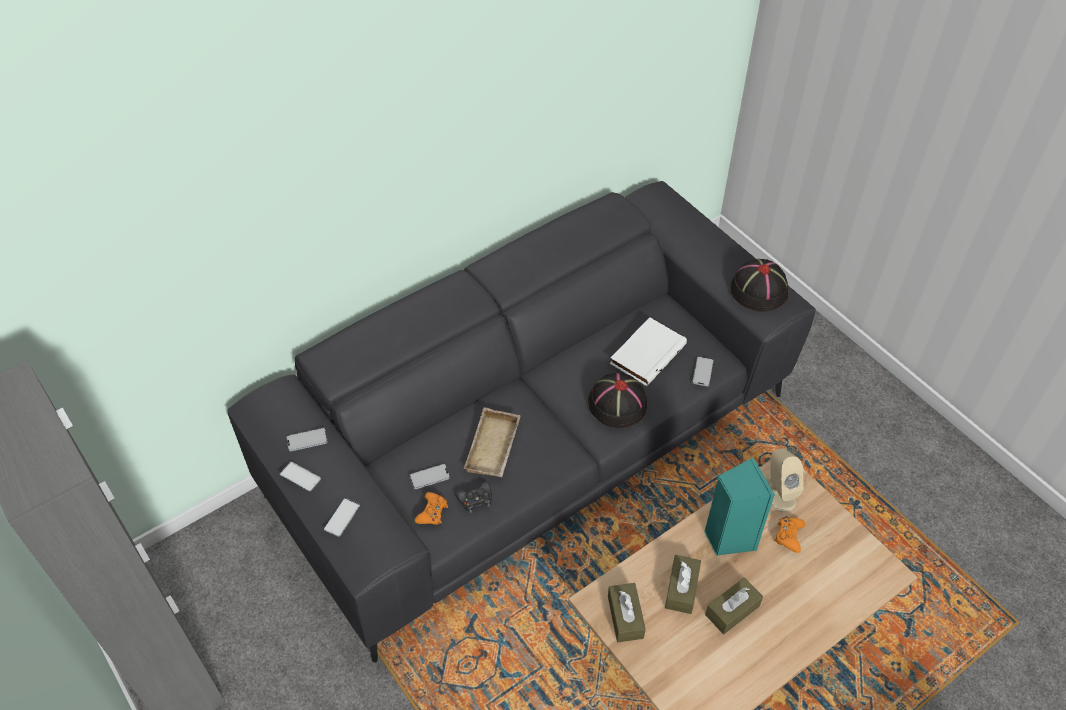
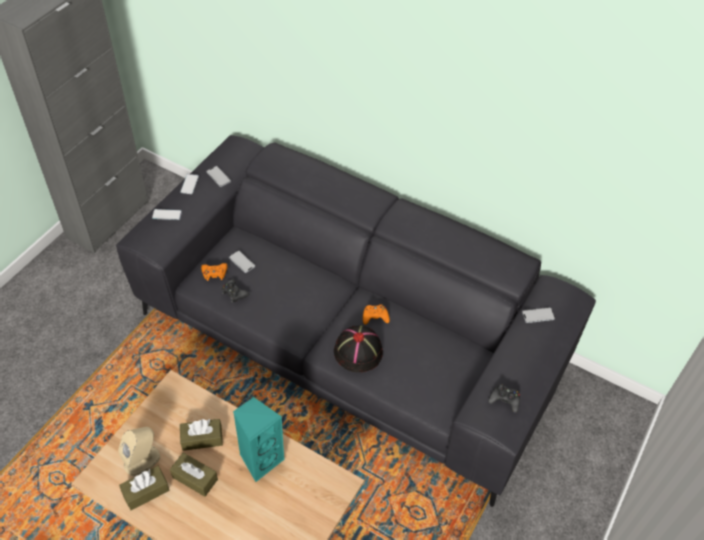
camera: 65 degrees right, 0 degrees up
(494, 448) = (282, 289): beige tray -> none
(625, 617) = (166, 408): brown tissue box -> brown tissue box (146, 491)
(646, 353) = (419, 356): white book -> none
(702, 372) = (422, 401): phone -> phone (538, 315)
(758, 289) = (504, 400): black hat -> black game controller
(778, 493) = (318, 485): beige speaker -> beige speaker (142, 460)
(788, 536) = (278, 503): orange game controller -> orange game controller (375, 317)

